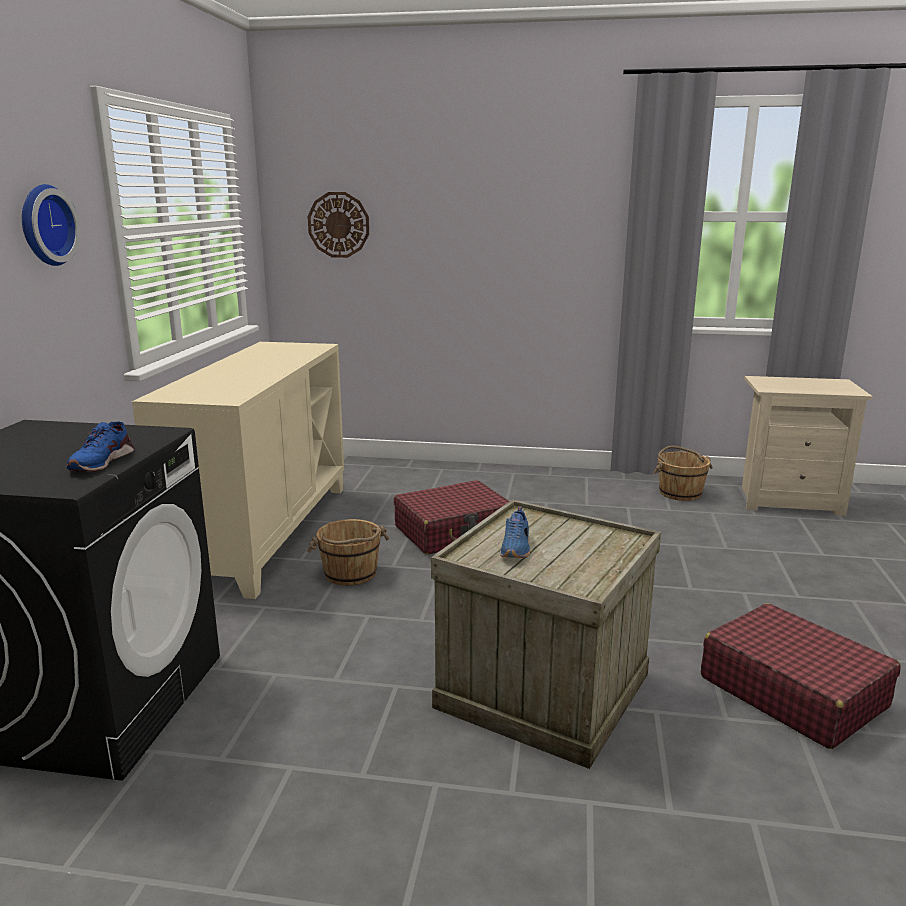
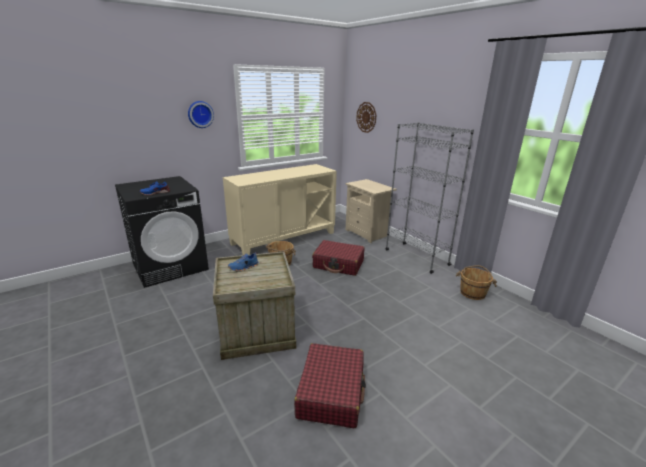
camera: 45 degrees right, 5 degrees up
(537, 477) = (416, 257): none -> grey bookcase
(788, 501) = (532, 325): beige nightstand -> beige nightstand (367, 233)

